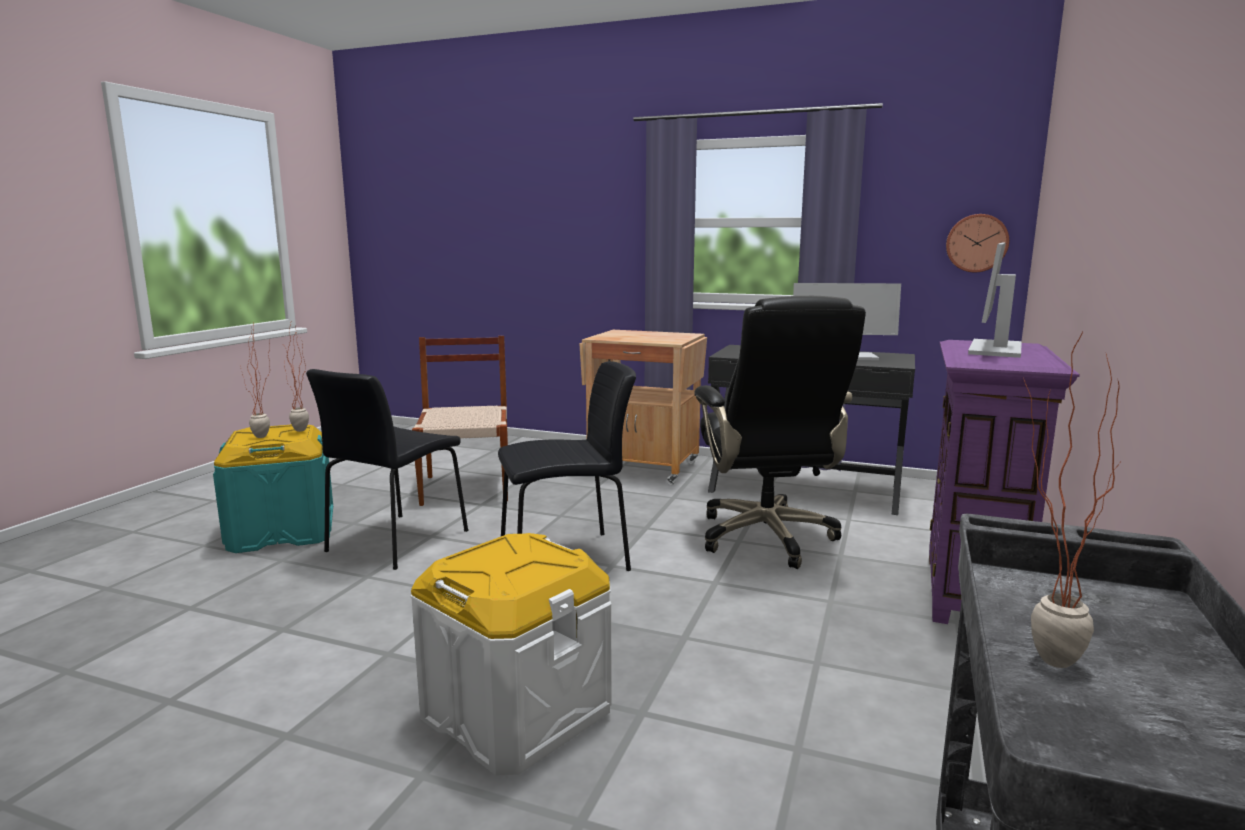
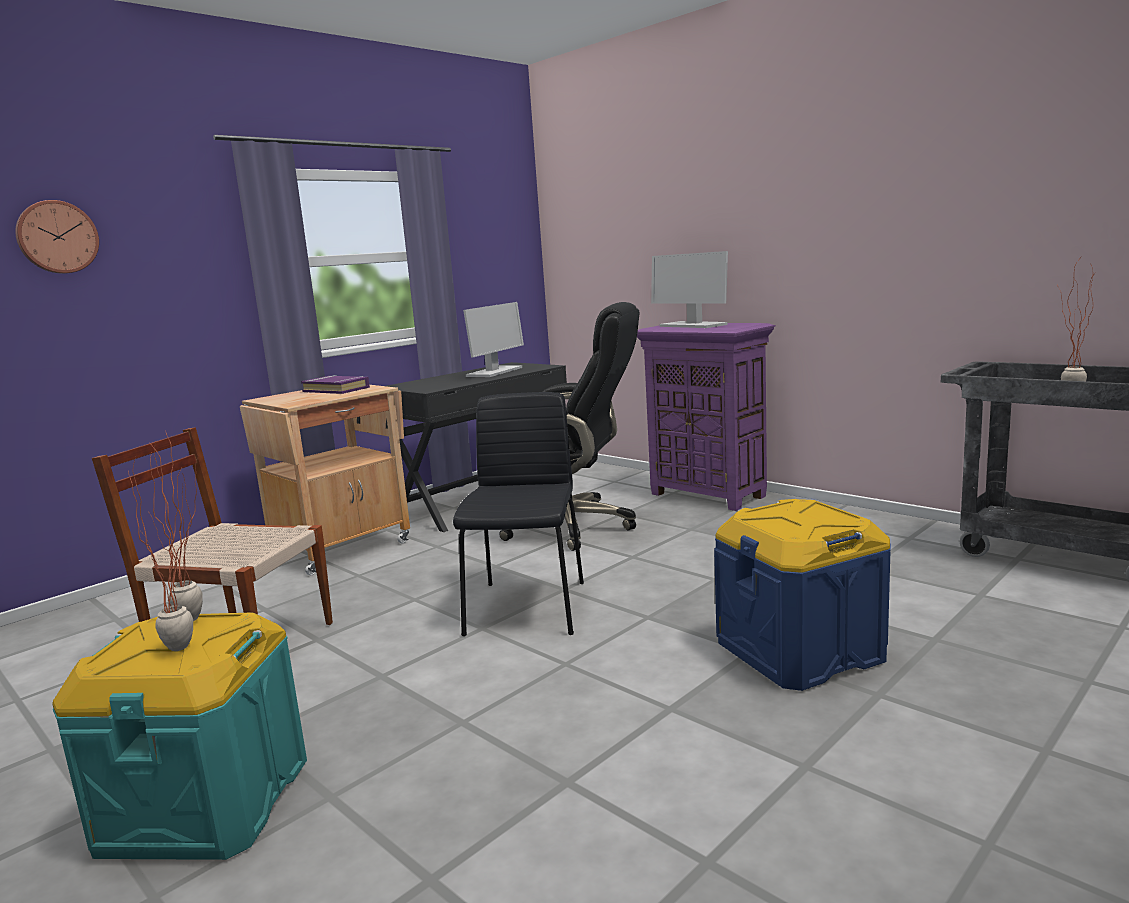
camera: 65 degrees left, 0 degrees up
(394, 543) = (374, 701): black chair -> none
(517, 712) = (800, 650): white storage box -> blue storage box
(663, 336) = (336, 390): none -> purple book
(976, 243) = (515, 267): wall clock -> wall clock (57, 237)

